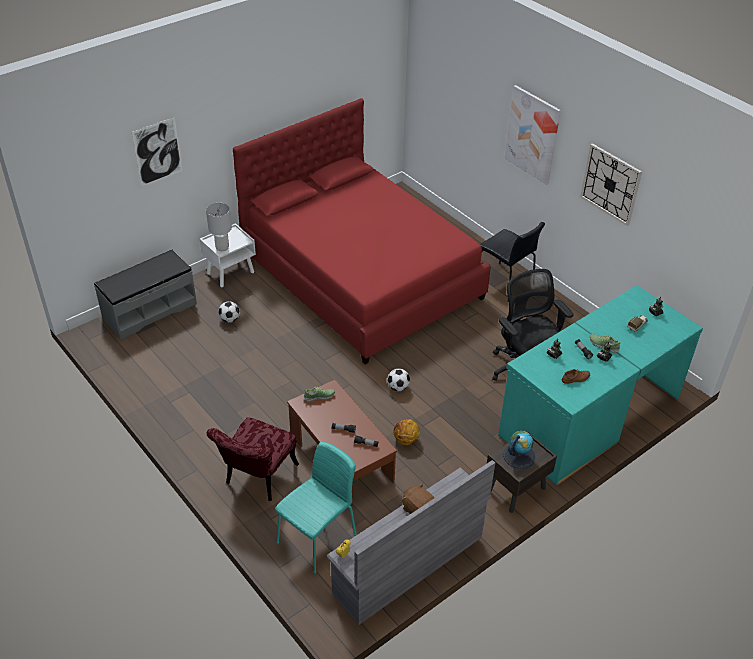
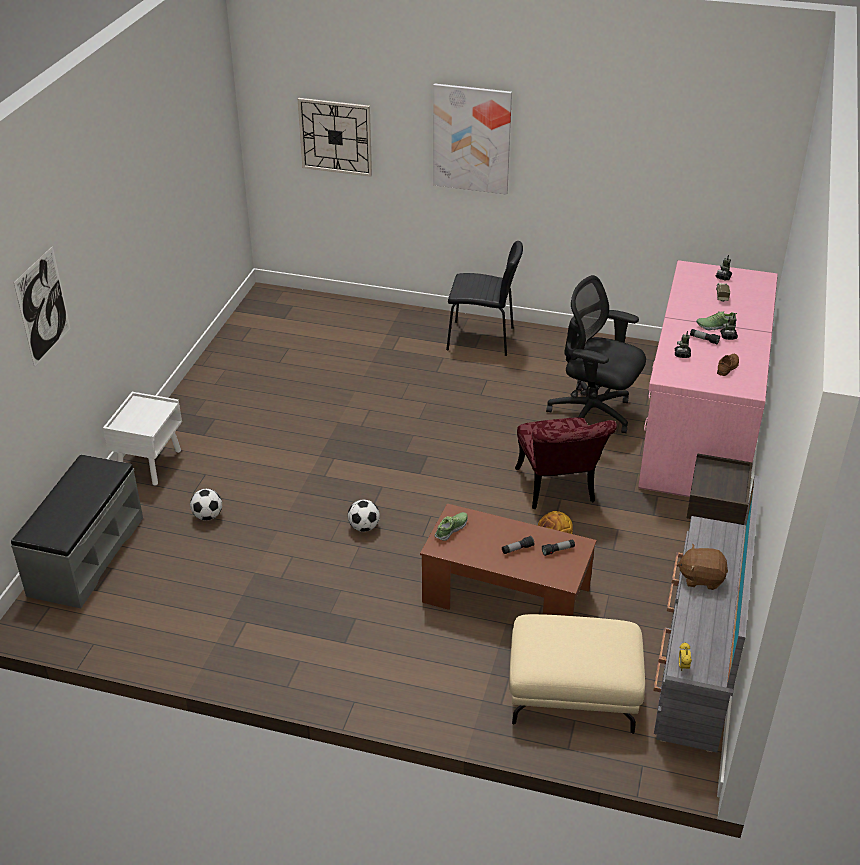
camera: 35 degrees left, 5 degrees down
(222, 248) = (145, 426): grey table lamp -> none
(257, 479) = (438, 671): red chair -> red chair (558, 491)
(318, 536) = (573, 691): turquoise chair -> beige ottoman
(361, 276) = (319, 398): red bed -> none
(398, 387) = (487, 493): football -> football (364, 527)
(519, 455) = (717, 481): globe -> none
(588, 415) = (699, 426): turquoise desk -> pink desk
(610, 184) = (602, 158): wall clock -> wall clock (335, 136)

